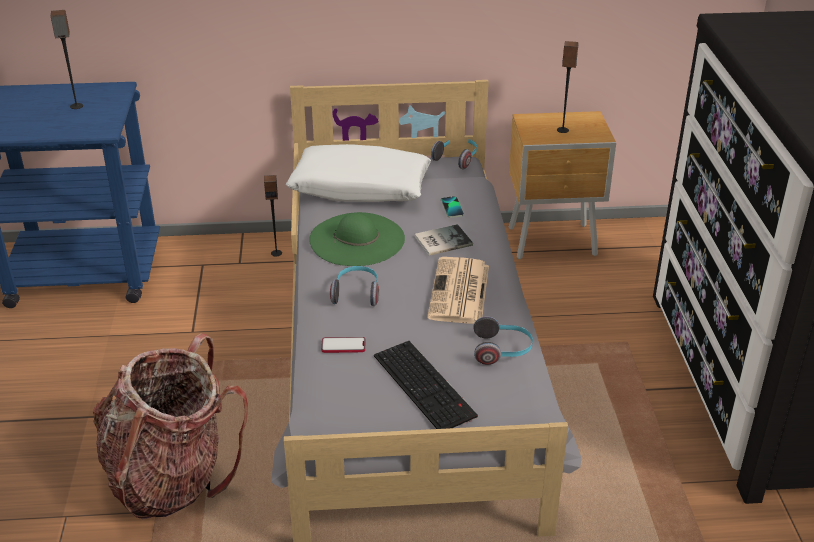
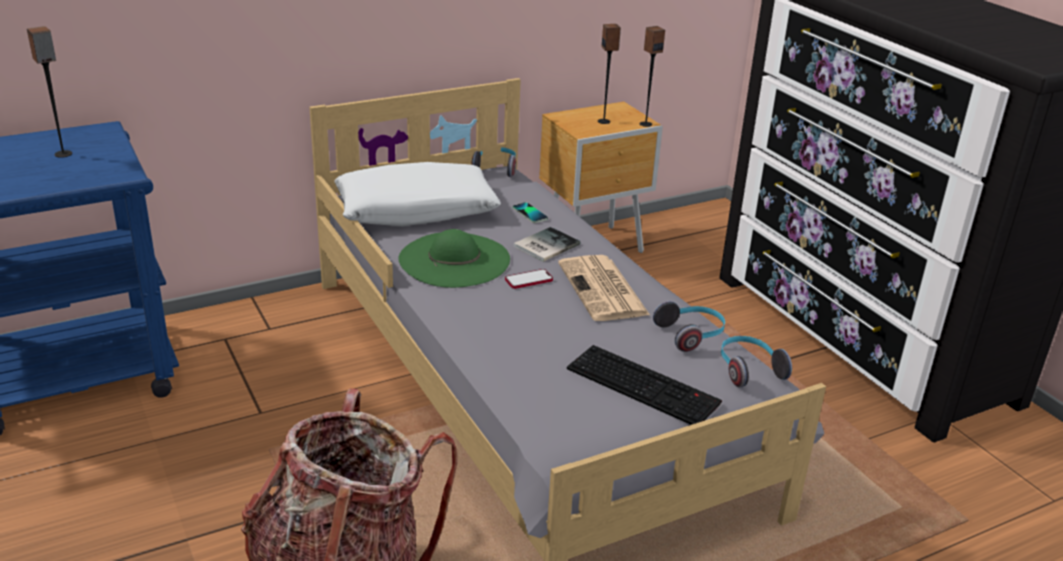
camera: 25 degrees left, 5 degrees down
(276, 253) = (306, 310): speaker -> speaker (645, 124)
(343, 346) = (525, 366): phone -> phone (528, 280)
(356, 293) = (497, 312): headphones -> headphones (748, 370)

